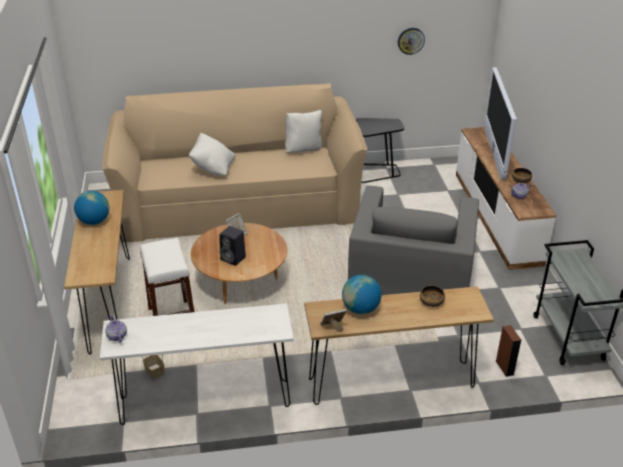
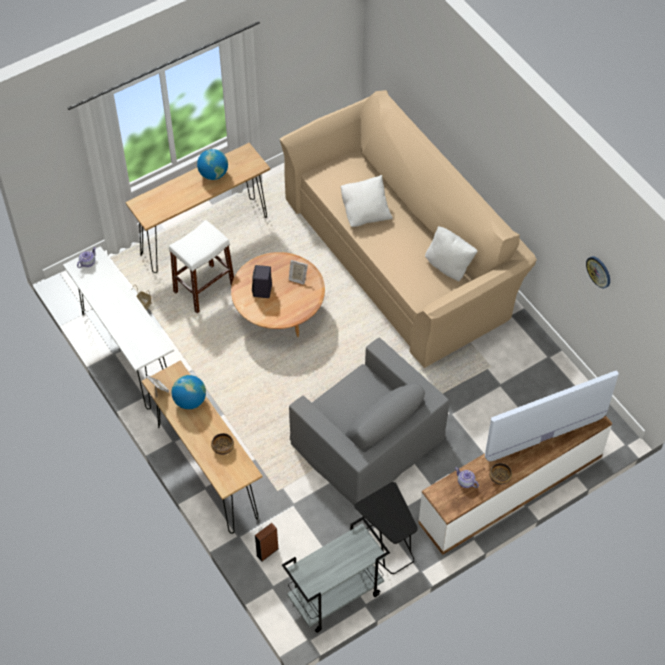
camera: 65 degrees right, 20 degrees up
(376, 172) = (533, 350): black side table -> black side table (386, 545)
(411, 272) = (367, 439): grey armchair -> grey armchair turned 120 degrees counterclockwise

